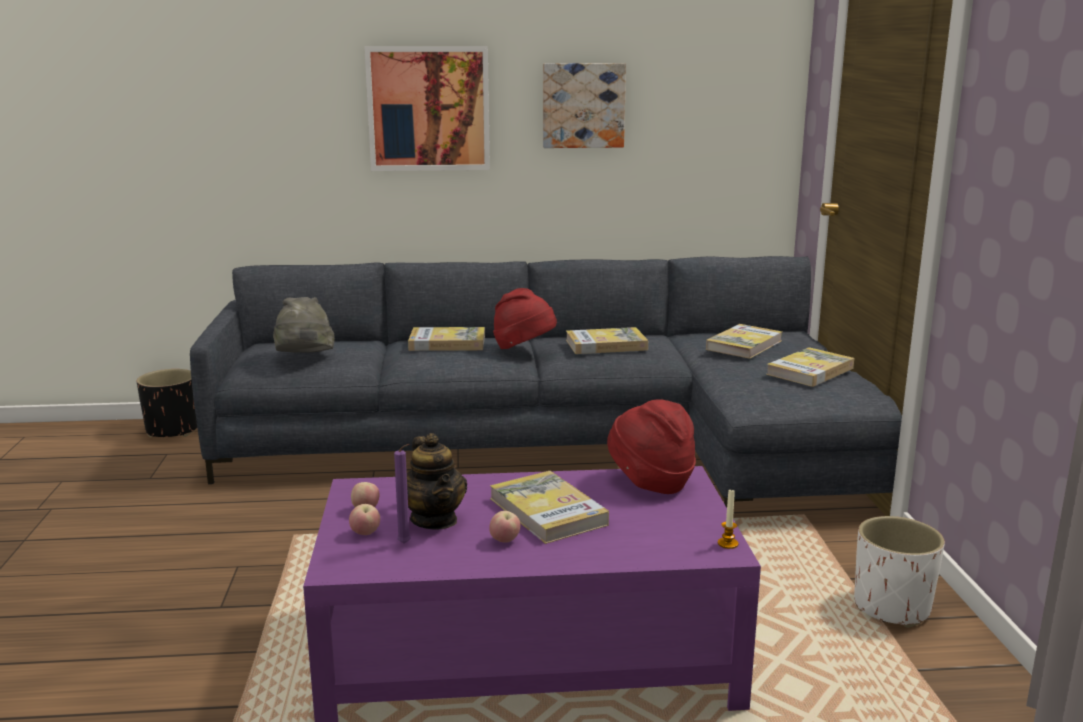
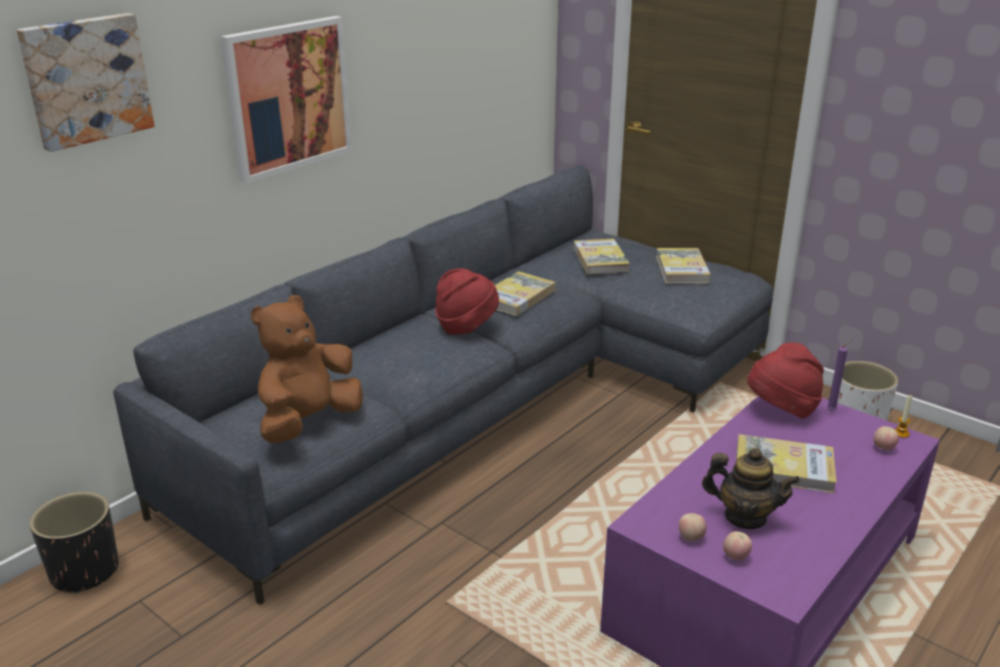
camera: 45 degrees left, 10 degrees up
(304, 359) = (308, 422): grey hat -> brown plush toy
(406, 544) = (774, 547): purple candle -> purple candle (832, 411)
(447, 343) = (394, 347): book -> none
(504, 541) = (813, 506): apple -> apple (883, 448)
(583, 105) = (415, 63): picture -> picture (86, 80)

